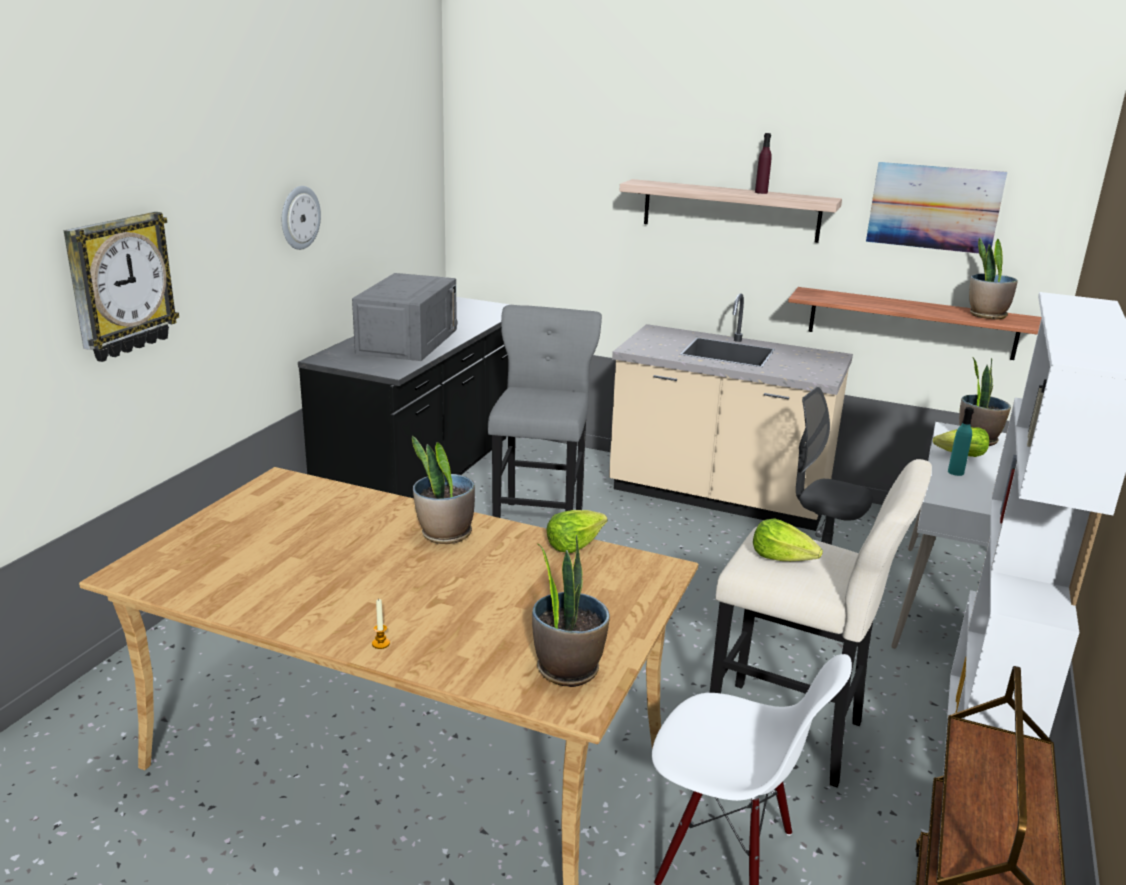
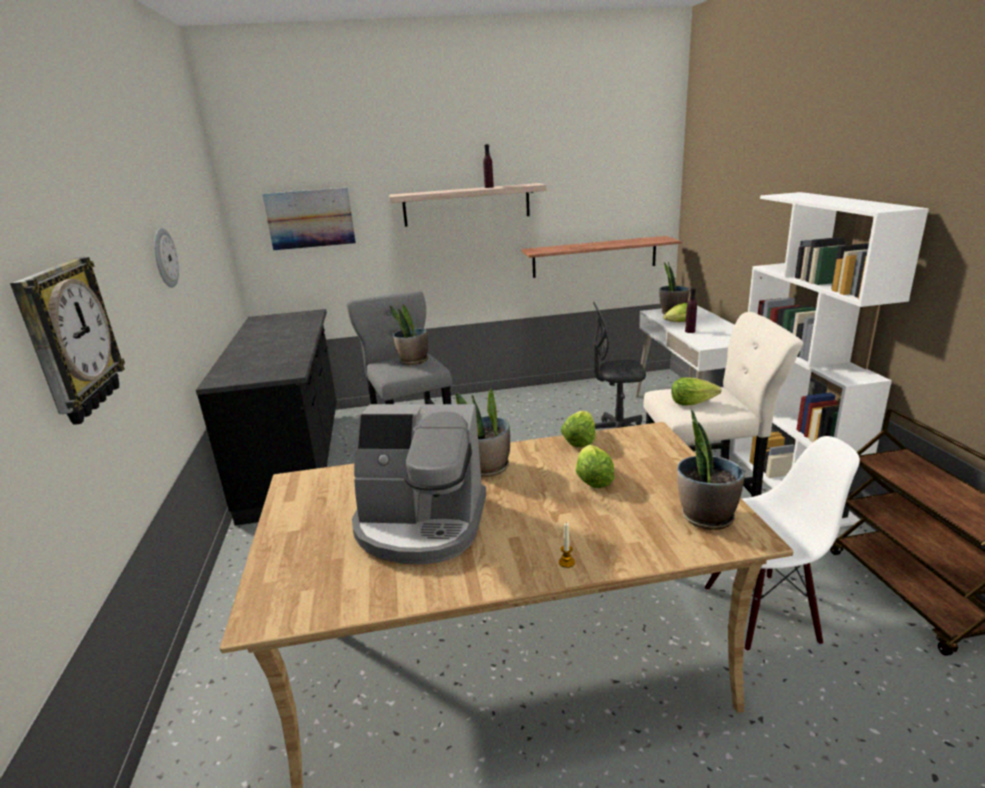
camera: 30 degrees left, 0 degrees up
(318, 559) = (421, 525): none -> coffee machine
(408, 341) = (270, 351): grey microwave -> none
(523, 586) = (593, 478): none -> lettuce
(718, 497) = (506, 404): beige counter -> none
(934, 207) = (596, 179): picture -> picture (310, 219)
(955, 472) = (690, 331): turquoise bottle -> purple bottle
(986, 315) = (641, 240): potted plant -> potted plant (413, 361)

